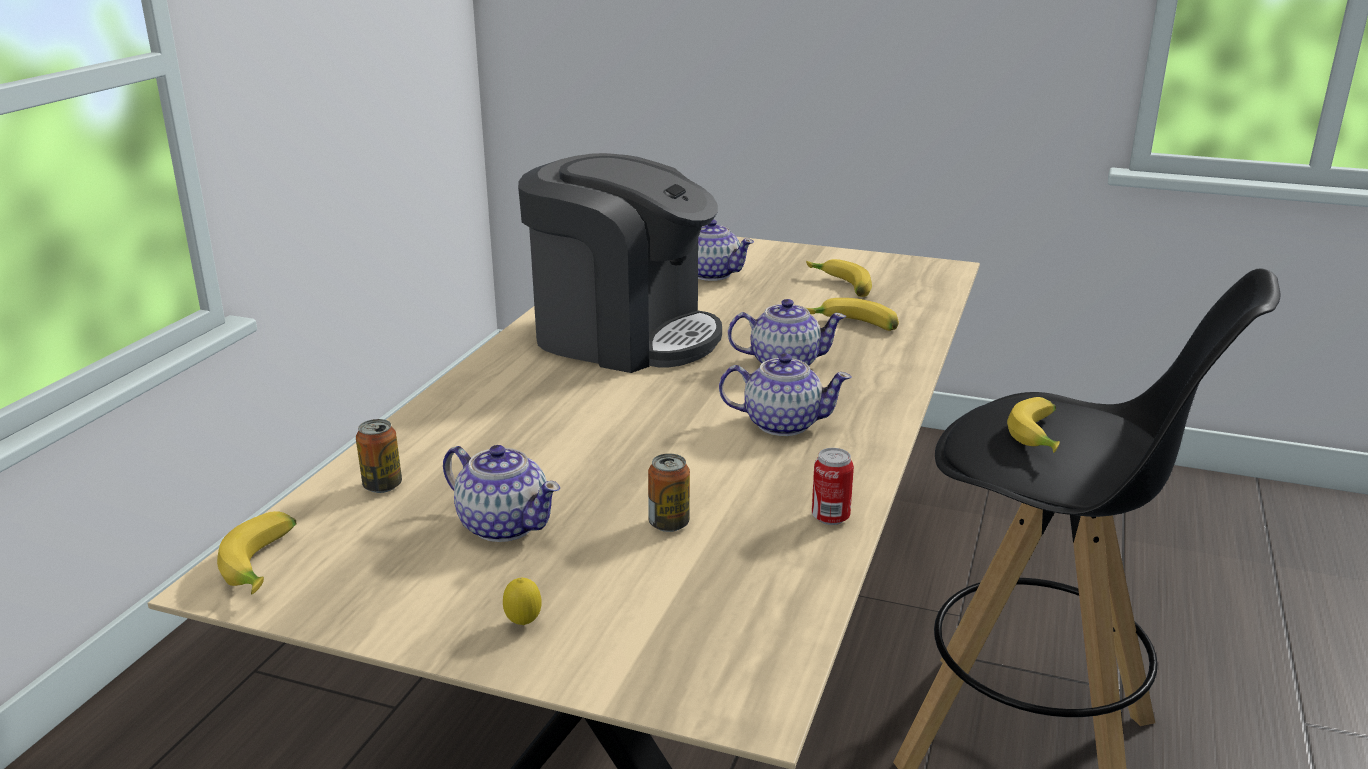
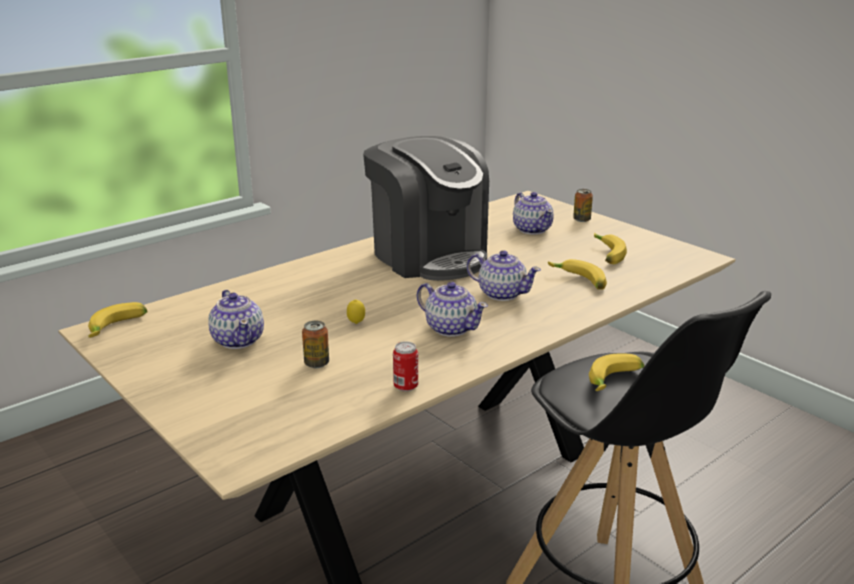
camera: 30 degrees right, 0 degrees up
(382, 485) = (209, 305): can -> can (581, 219)
(523, 624) = (188, 389): lemon -> lemon (356, 323)

